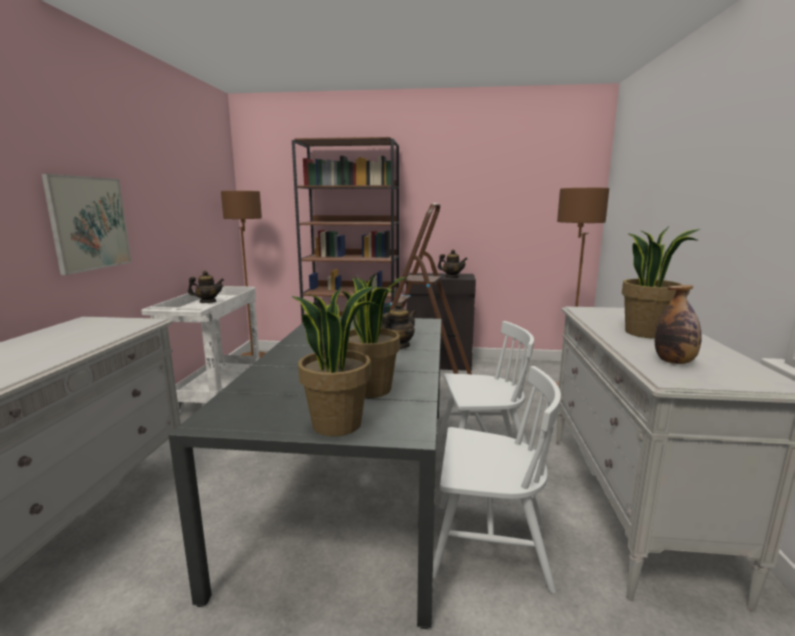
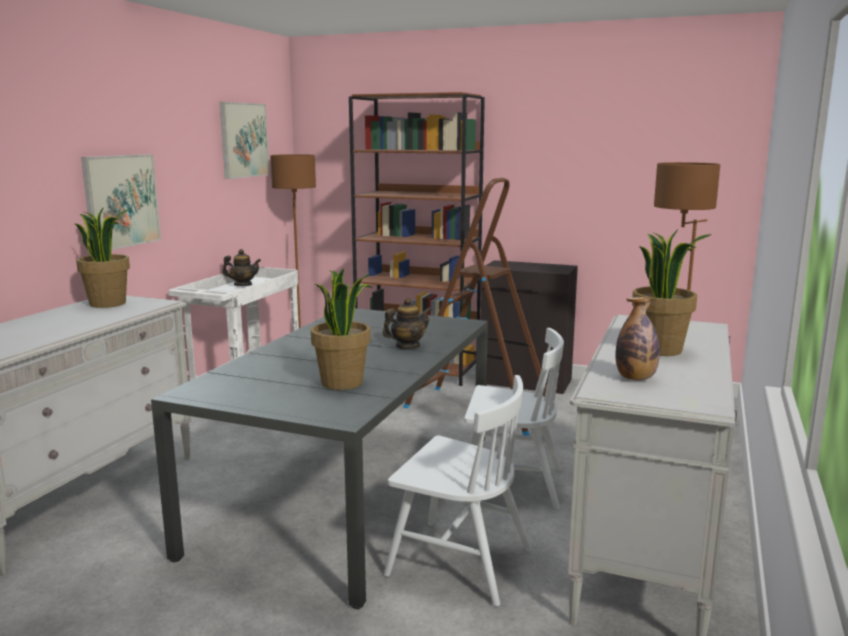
camera: 15 degrees right, 0 degrees up
(198, 176) = (244, 140): none -> picture
(337, 424) = (289, 406): potted plant -> potted plant (108, 303)
(452, 277) = (541, 269): teapot -> none

